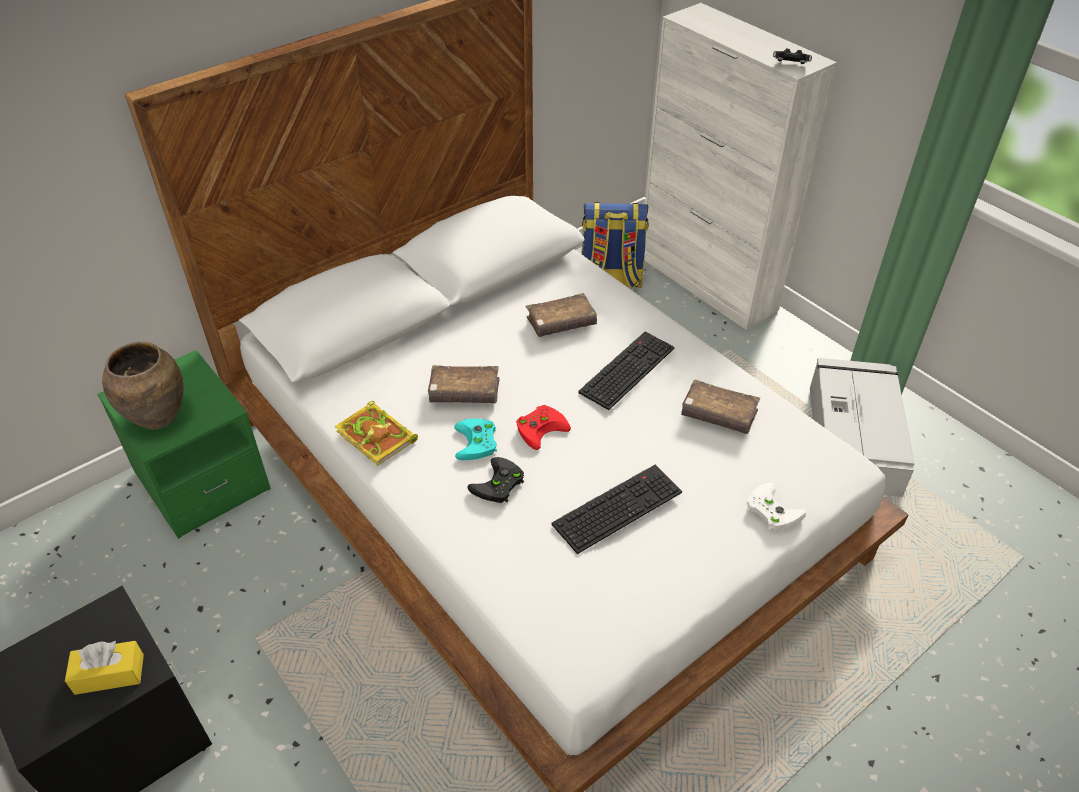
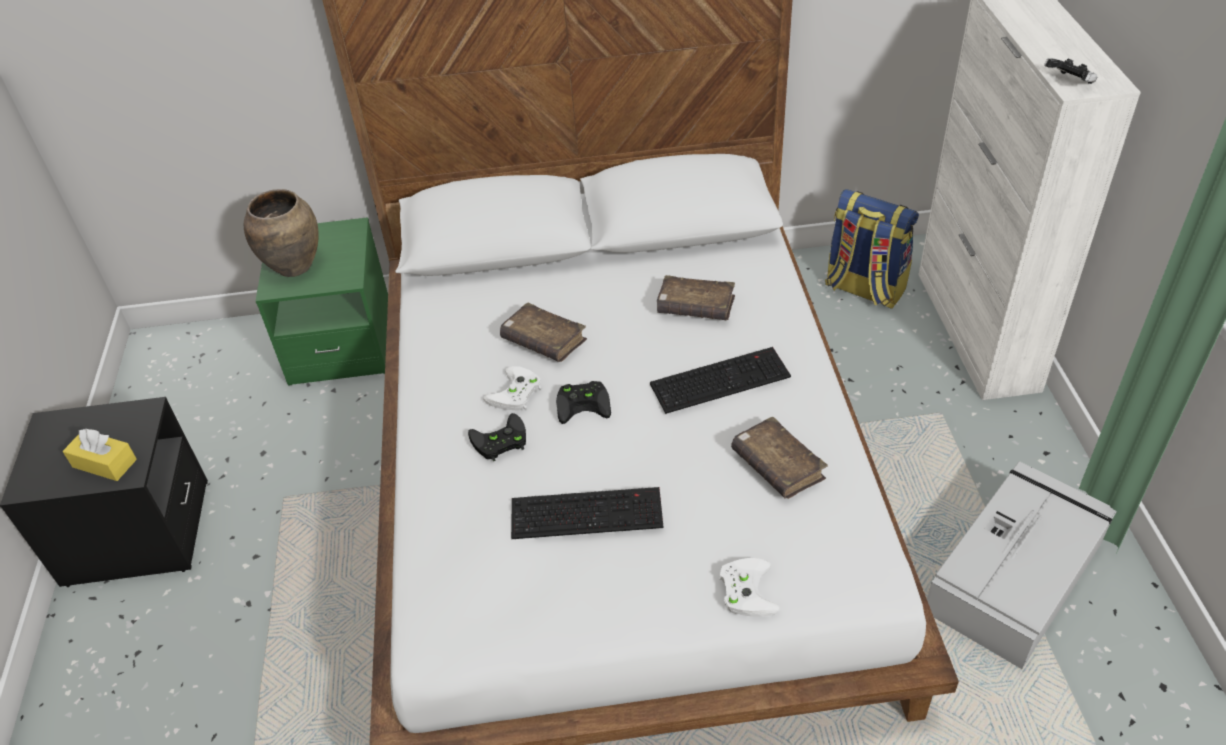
camera: 35 degrees right, 0 degrees up
(378, 437) = (437, 352): book -> none
(477, 443) = (515, 394): turquoise game controller -> white game controller
(541, 427) = (584, 403): red game controller -> black game controller

